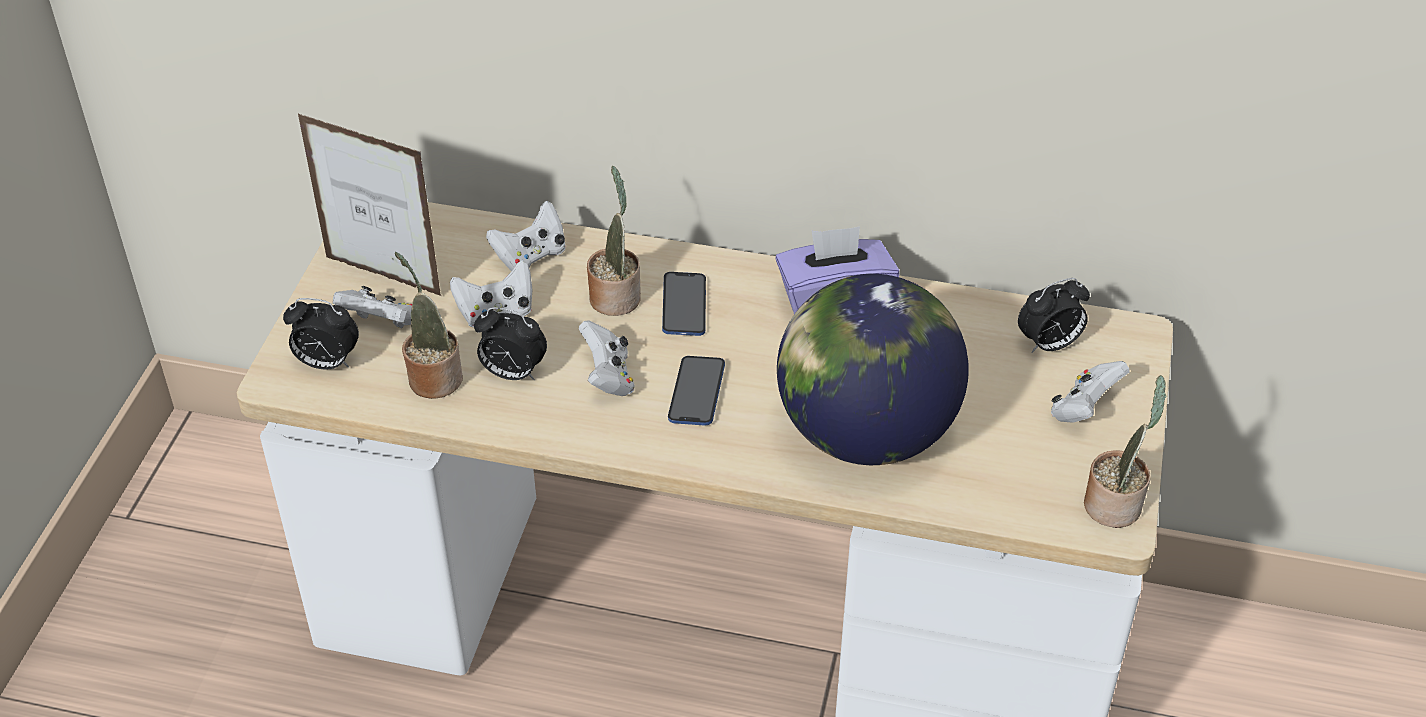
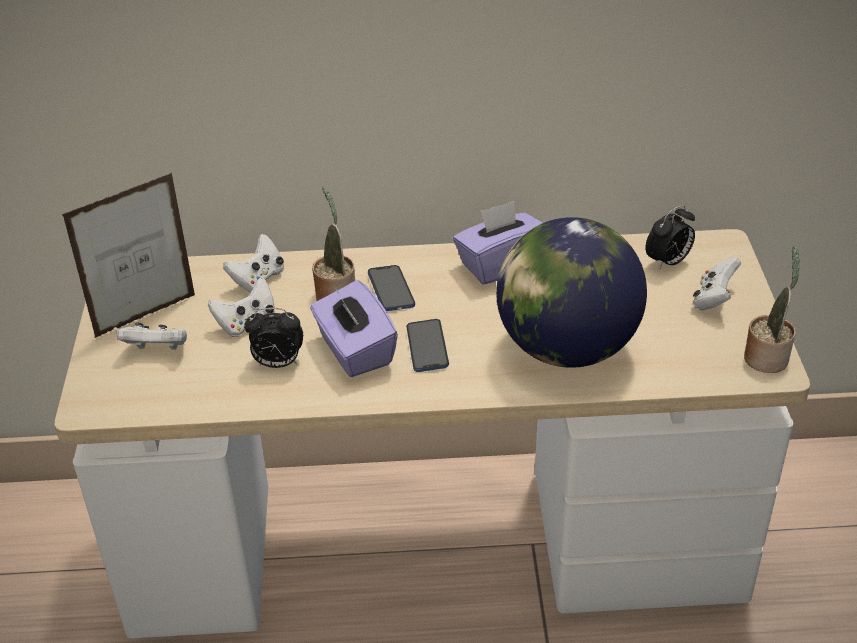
camera: 15 degrees left, 5 degrees down
(326, 363) = (123, 387): alarm clock -> none
(383, 276) = (145, 316): picture frame -> picture frame turned 135 degrees clockwise
(433, 377) = (215, 379): potted plant -> none
(608, 377) = (354, 351): white game controller -> purple tissue box

